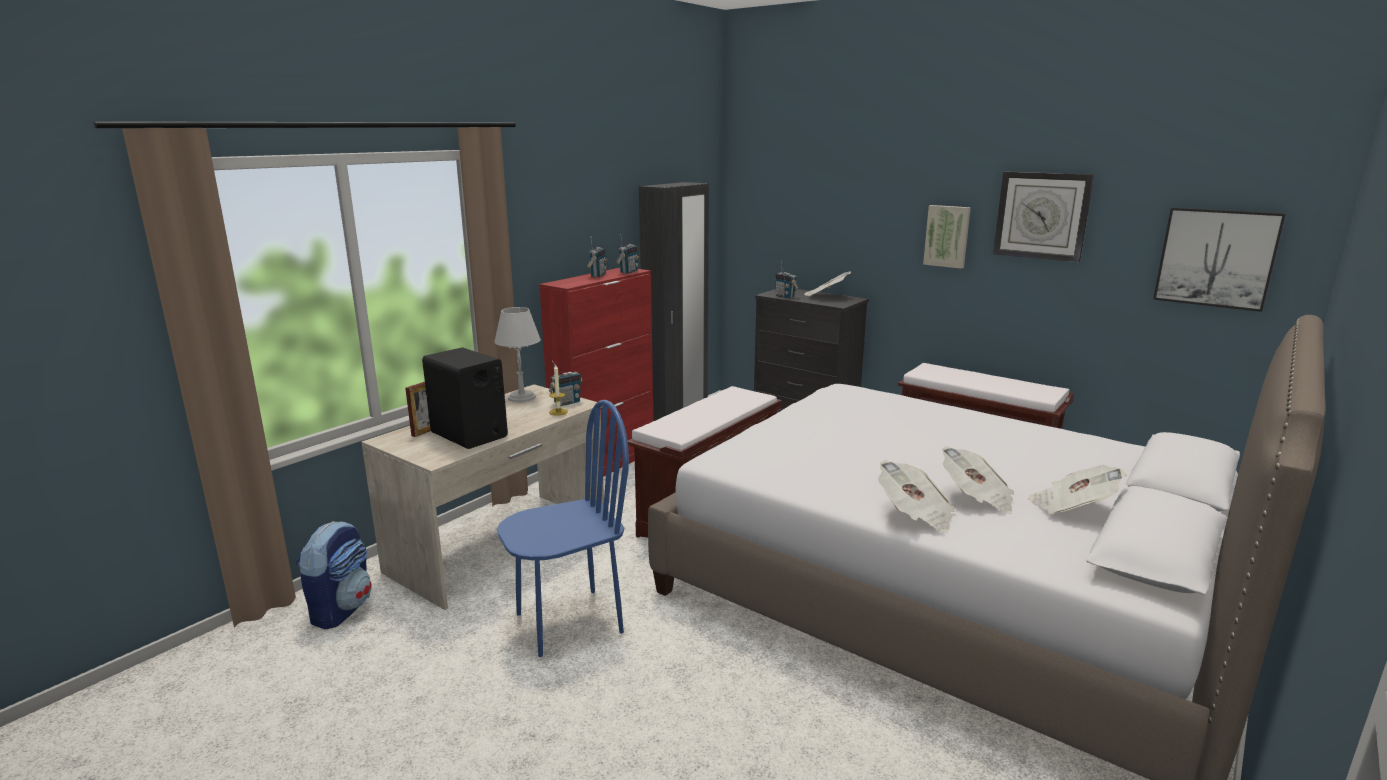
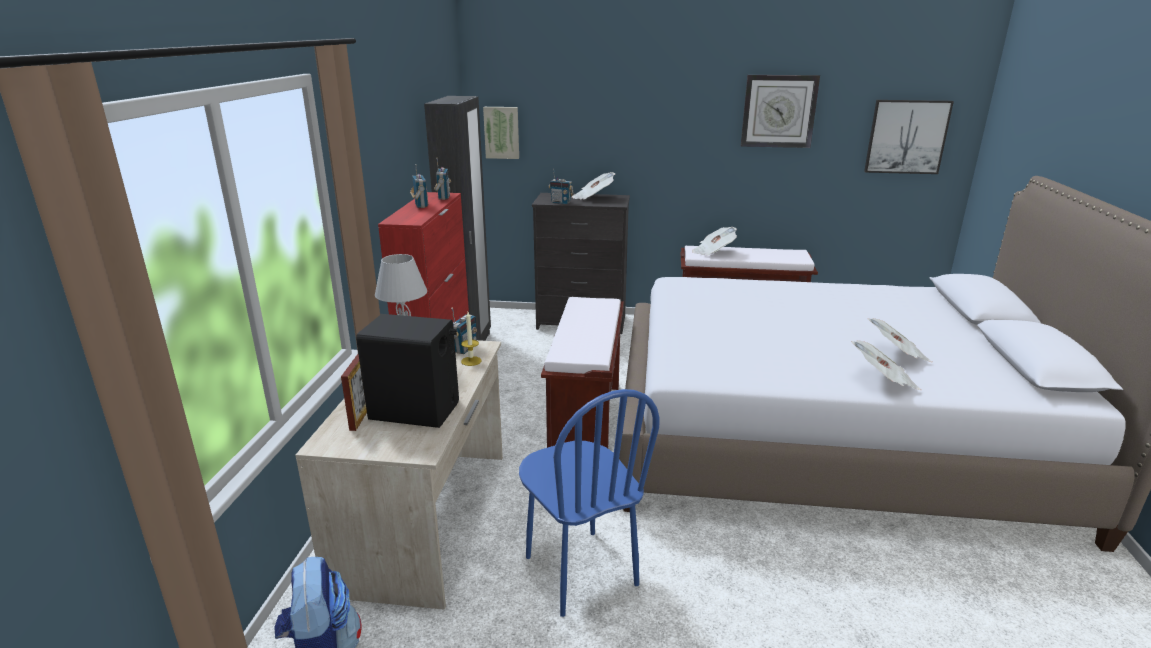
camera: 30 degrees left, 5 degrees up
(569, 622) = (580, 571): blue chair -> blue chair turned 120 degrees clockwise
(947, 236) = (699, 133): picture -> picture (502, 132)
(1071, 508) = (955, 347): newspaper -> newspaper (713, 252)

